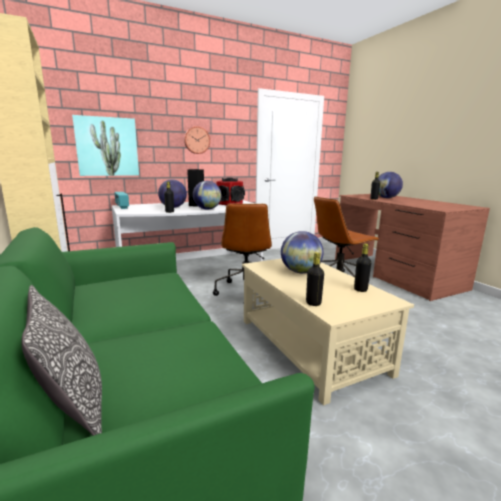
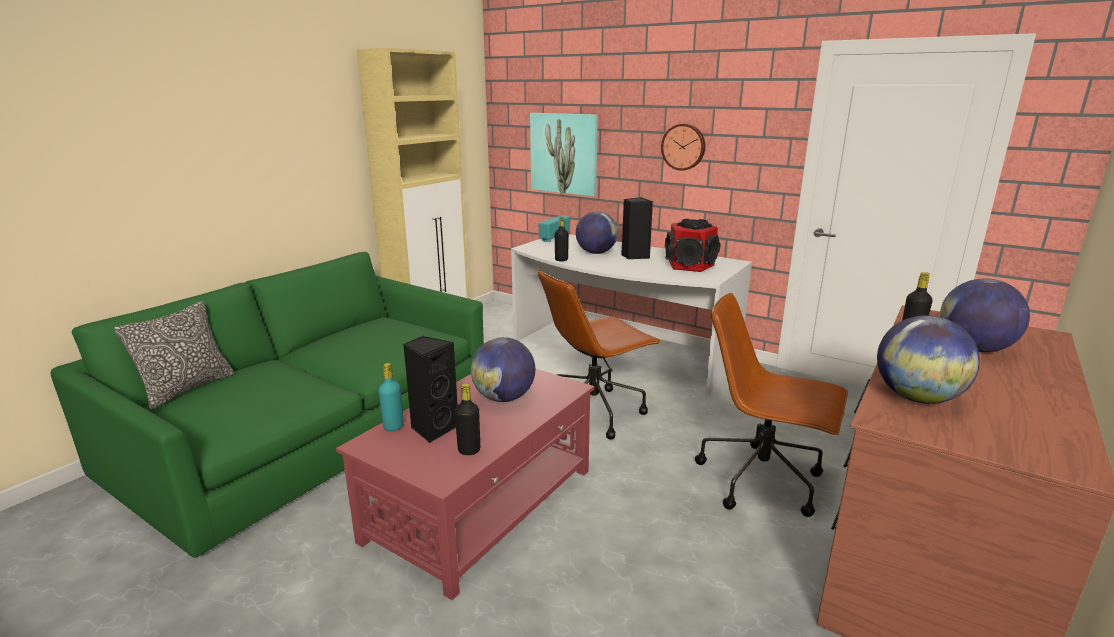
camera: 60 degrees right, 5 degrees up
(207, 209) = (616, 267): globe -> globe (917, 398)
(310, 345) = (483, 503): beige coffee table -> red coffee table
(313, 303) = (393, 426): black bottle -> turquoise bottle
(326, 293) = (433, 429): none -> black speaker

